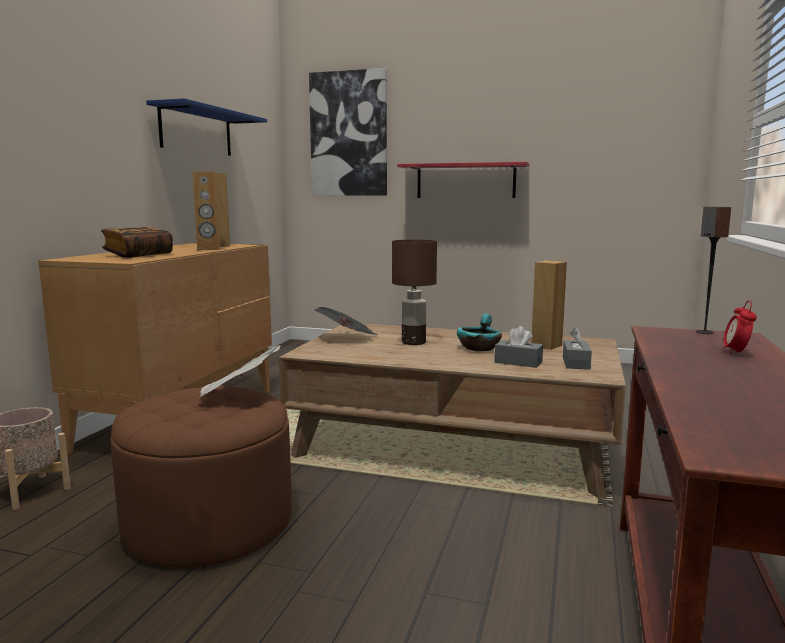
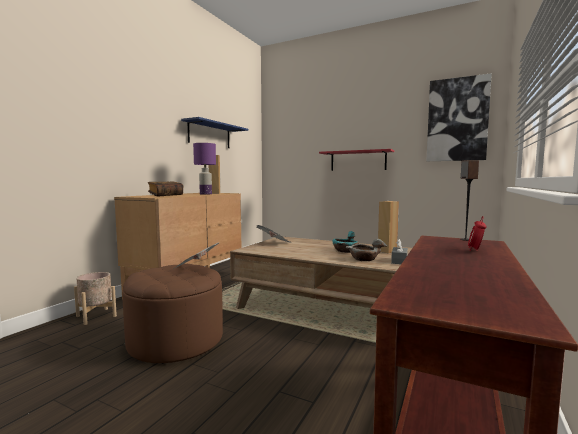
camera: 10 degrees right, 5 degrees down
(209, 249) = (206, 194): brown speaker -> purple table lamp
(349, 134) = (295, 137): picture -> picture (457, 120)
(414, 342) = (309, 247): brown table lamp -> none
(518, 362) = (363, 259): grey tissue box -> grey bowl

